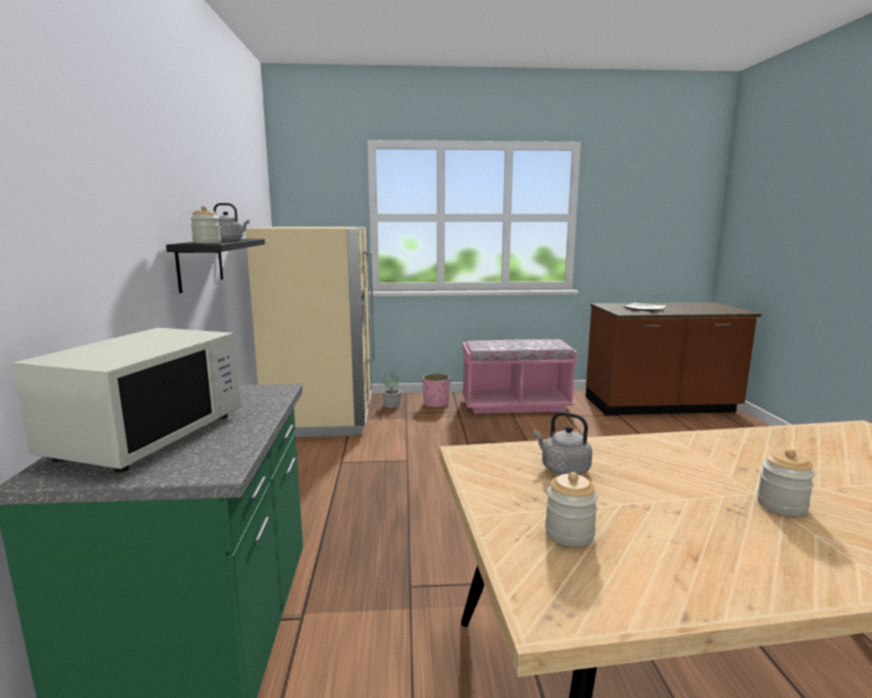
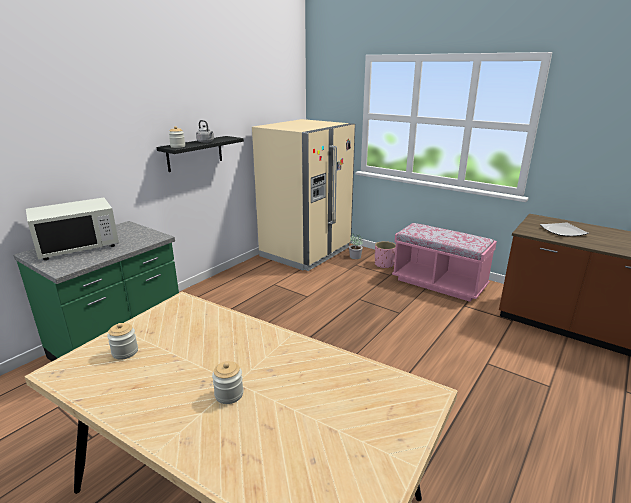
camera: 40 degrees right, 10 degrees up
(562, 469) = (194, 326): grey kettle -> none

